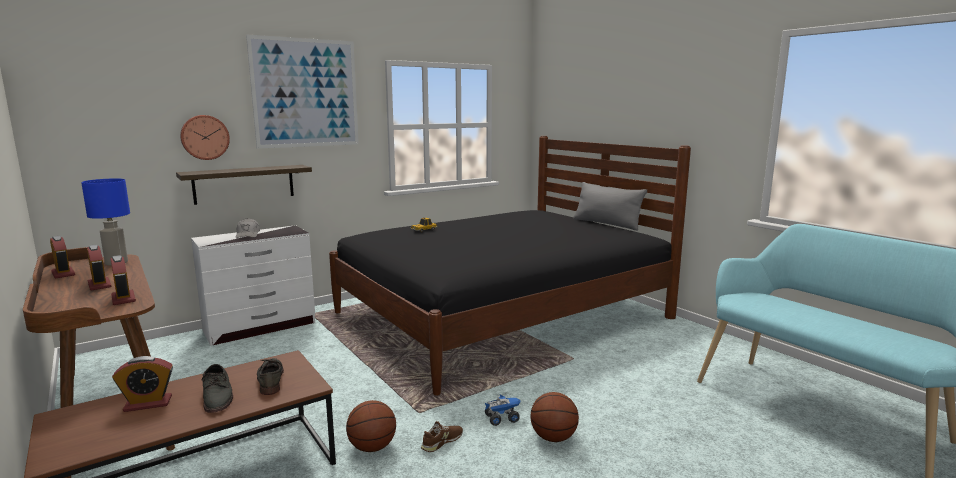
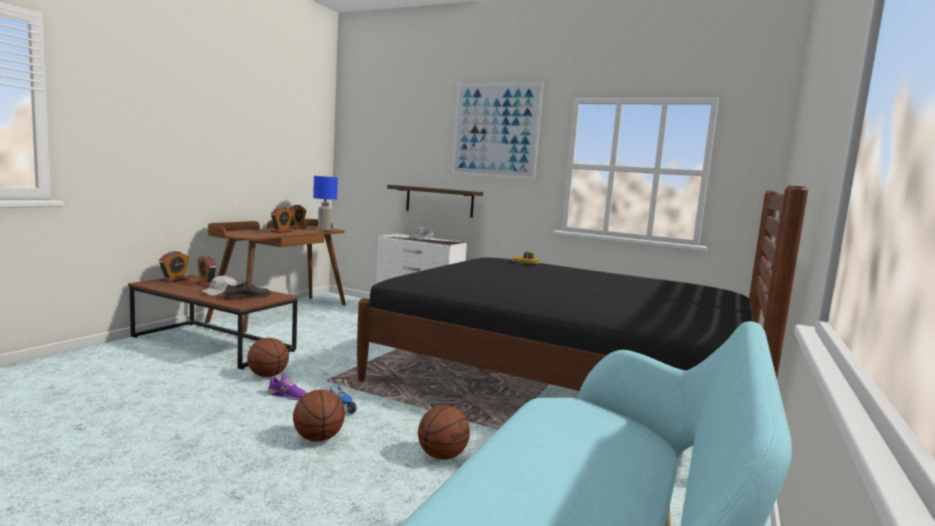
camera: 60 degrees right, 5 degrees down
(123, 298) = (260, 235): alarm clock -> alarm clock (174, 280)
(204, 137) = (420, 162): wall clock -> none
(218, 396) = (219, 292): grey shoe -> white cap
(442, 441) = (287, 395): brown shoe -> purple shoe
(605, 390) = (442, 456): none -> basketball
(606, 224) = (735, 313): grey pillow -> none

